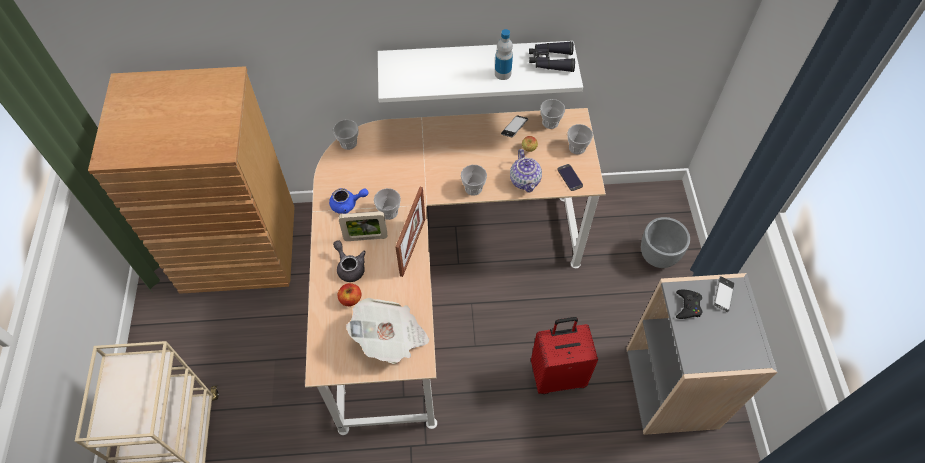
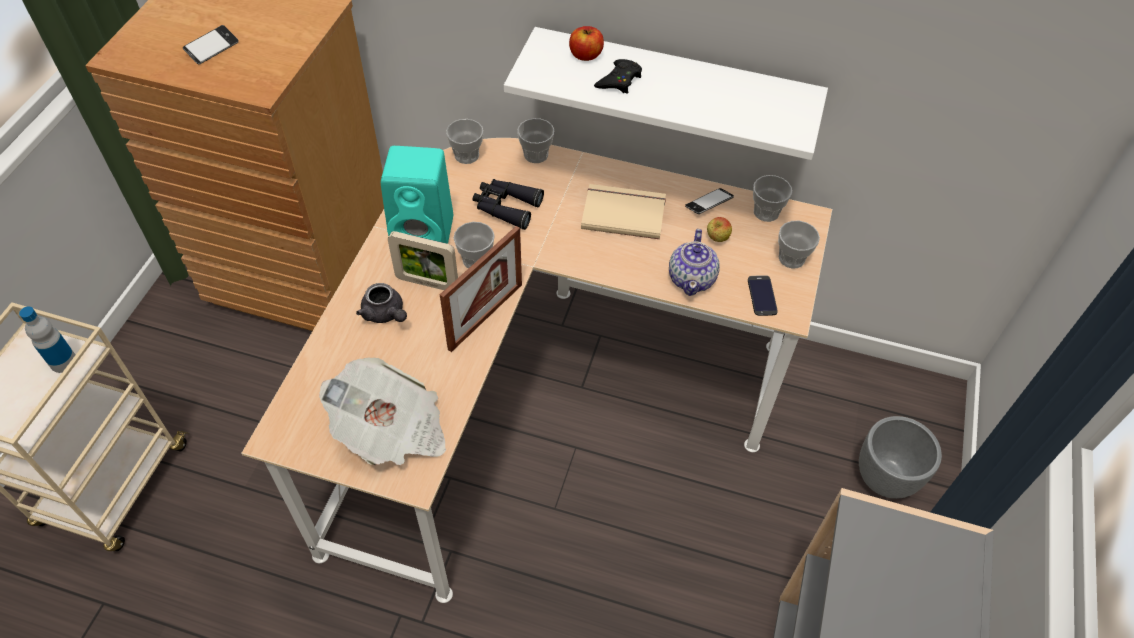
camera: 20 degrees right, 5 degrees down
(347, 204) = (425, 232): blue teapot -> turquoise speaker
(349, 267) = (385, 314): grey teapot -> grey teapot turned 150 degrees clockwise
(350, 299) = (364, 357): apple -> apple (585, 55)
(465, 150) = (623, 212): none -> beige book
(473, 188) = (610, 266): cup -> cup (536, 154)
(502, 73) = (698, 102): bottle -> bottle (63, 362)
(550, 61) = (779, 105): black binoculars -> black binoculars (506, 207)
(558, 375) = (658, 596): red suitcase -> none
(687, 306) = (869, 546): black game controller -> black game controller (619, 80)
(723, 295) = (937, 551): phone -> phone (212, 48)

